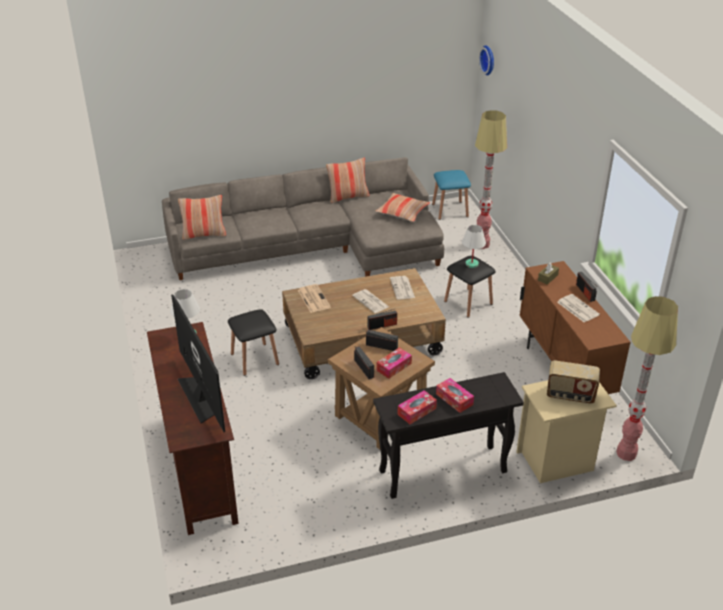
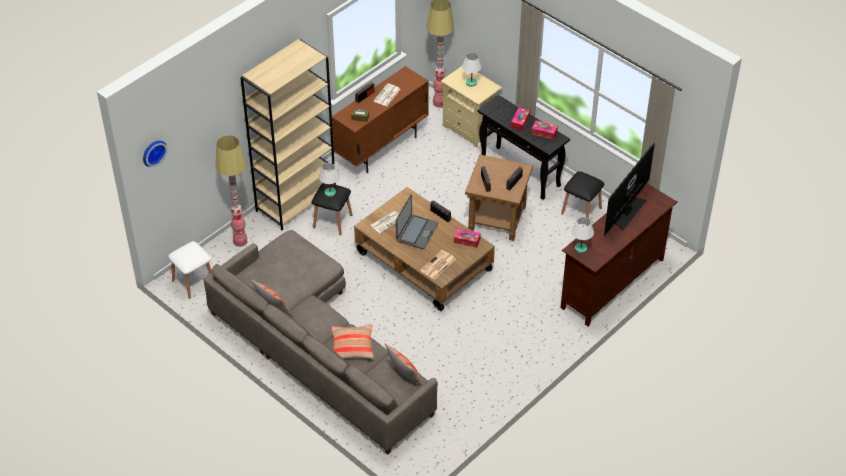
camera: 120 degrees left, 10 degrees up
(254, 359) = (492, 311): black stool -> black stool (581, 210)
(371, 301) = (416, 232): newspaper -> laptop
(394, 367) = (501, 169): tissue box -> tissue box (467, 240)
(402, 212) = (279, 261): pillow -> pillow (352, 346)
(450, 210) = (193, 282): blue stool -> white stool
(515, 290) = (296, 200): none -> beige bookcase
(570, 395) = (471, 83): radio -> white table lamp

